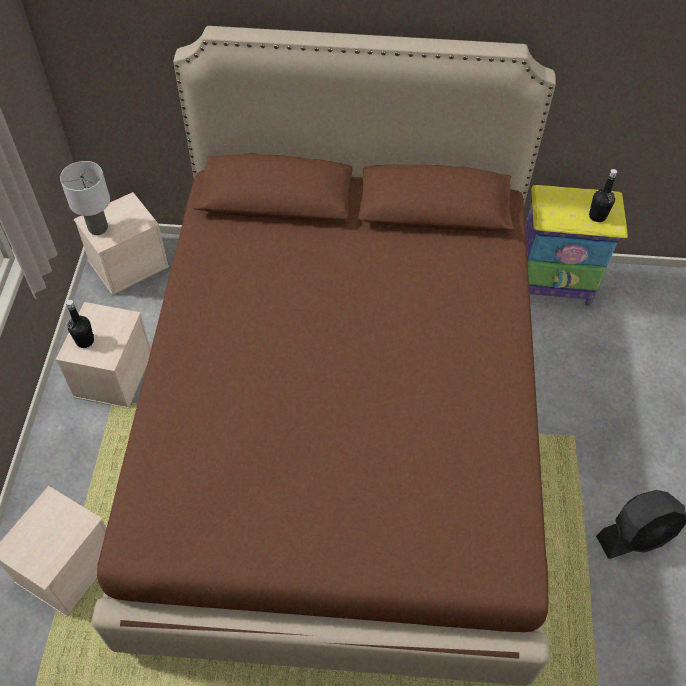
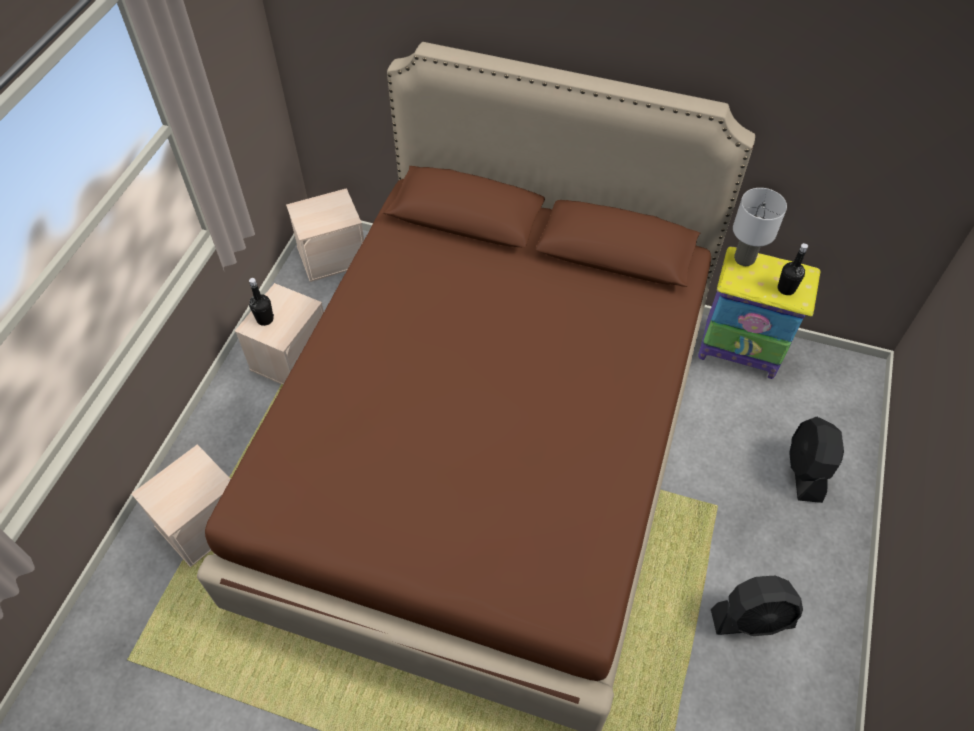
camera: 15 degrees right, 0 degrees up
(97, 228) = (304, 217): white table lamp -> white table lamp (742, 259)
(644, 385) = (805, 470): none -> black fan

